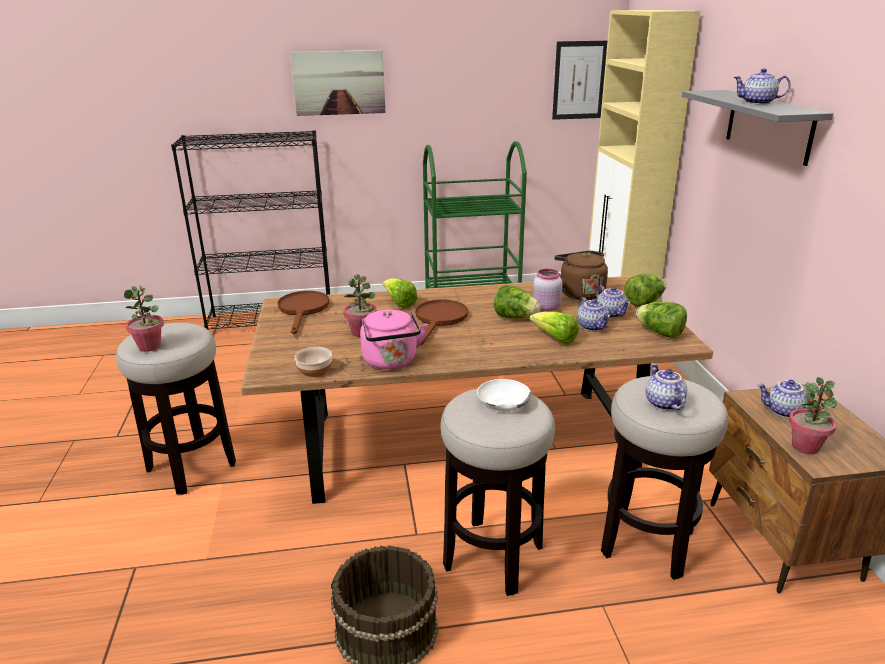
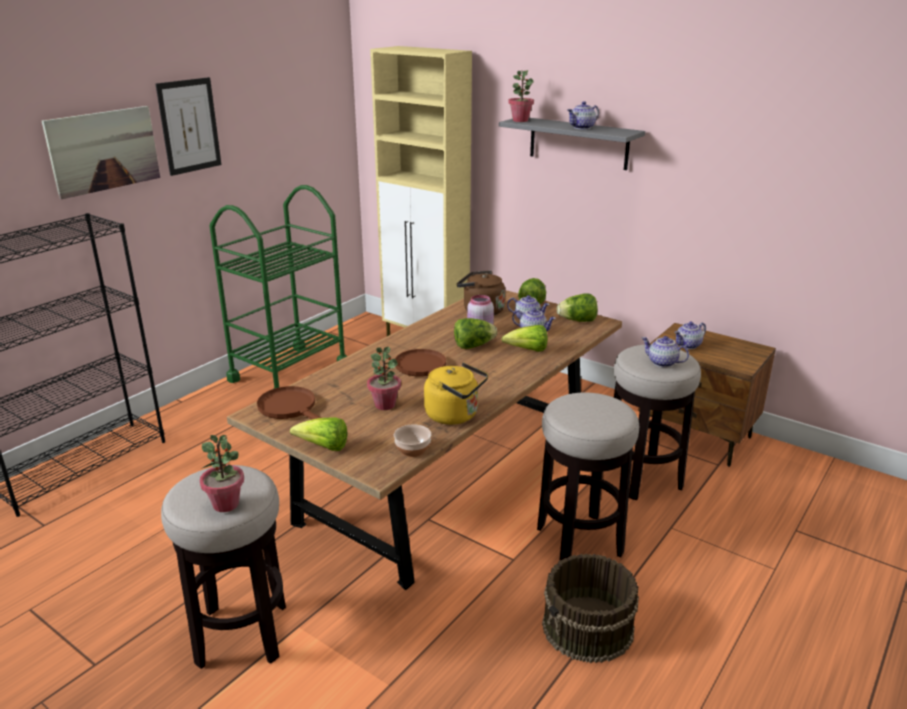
camera: 45 degrees left, 0 degrees up
(391, 362) = (455, 415): pink kettle -> yellow kettle
(399, 303) = (366, 370): lettuce -> lettuce (324, 447)
(502, 402) = (587, 405): white bowl -> none
(579, 80) = (325, 115): picture -> picture (189, 126)
(805, 447) = (725, 361): potted plant -> potted plant (520, 120)

